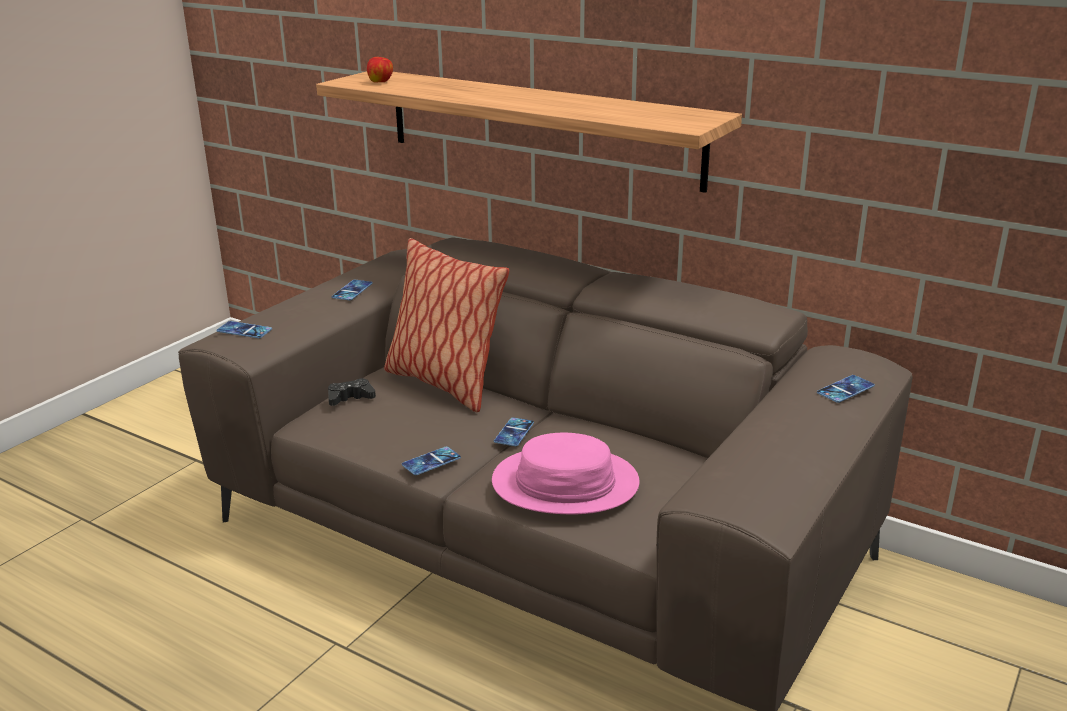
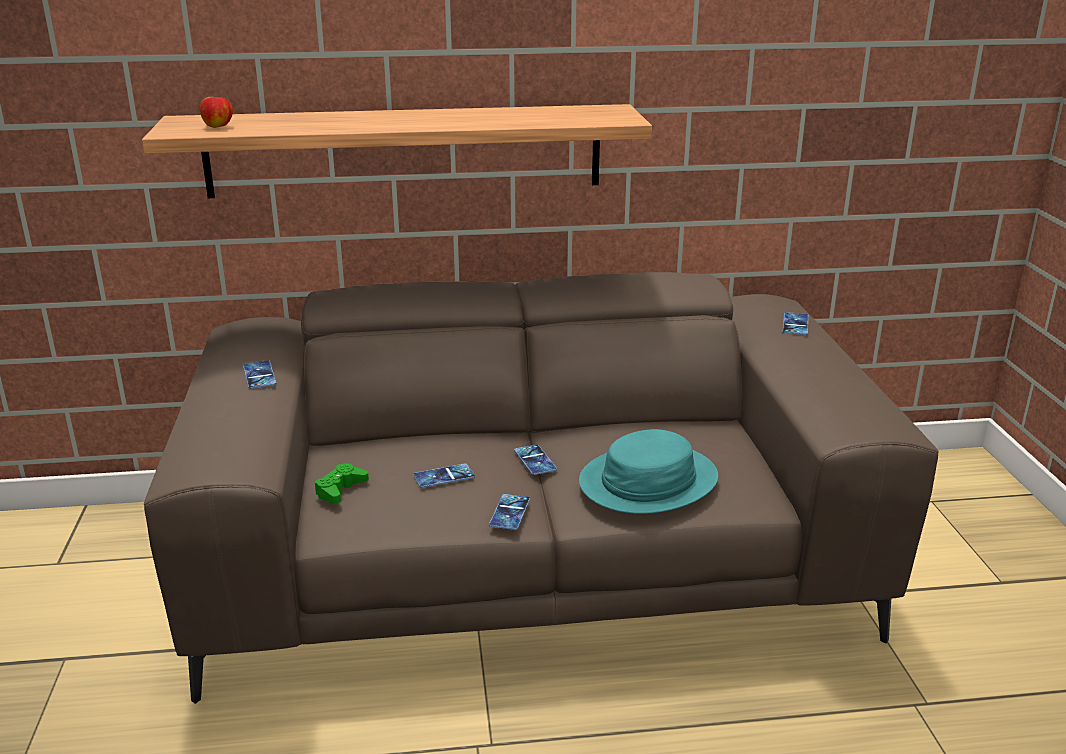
camera: 40 degrees left, 0 degrees up
(244, 330) = (211, 451): phone -> phone (444, 476)
(350, 398) = (340, 489): black game controller -> green game controller
(444, 384) = (409, 443): pillow -> none
(565, 484) = (648, 481): pink hat -> turquoise hat

